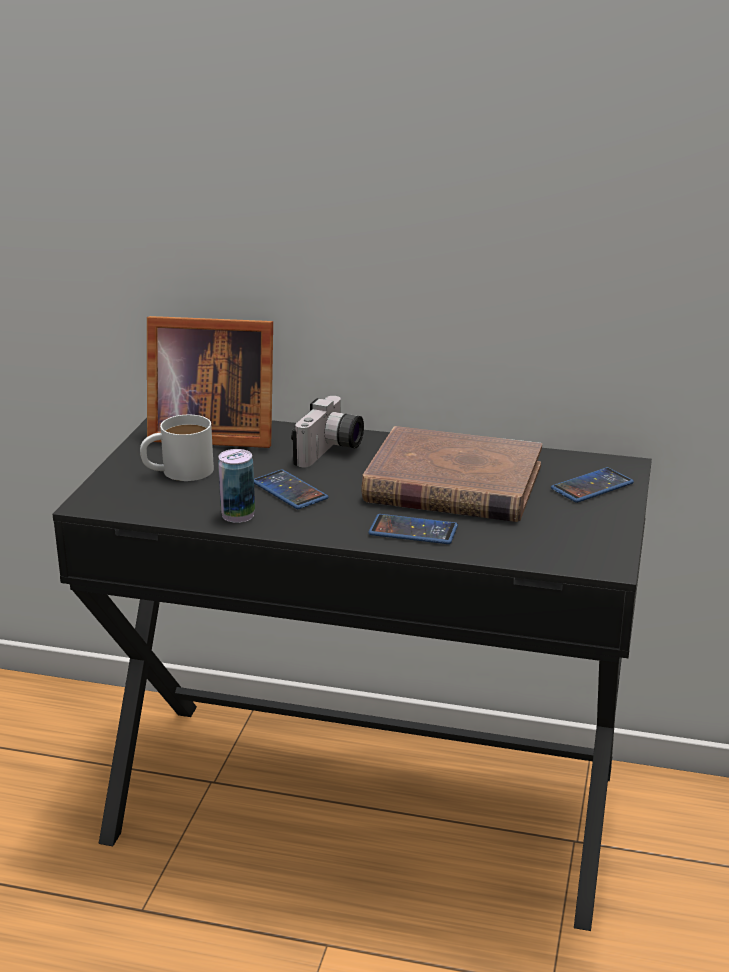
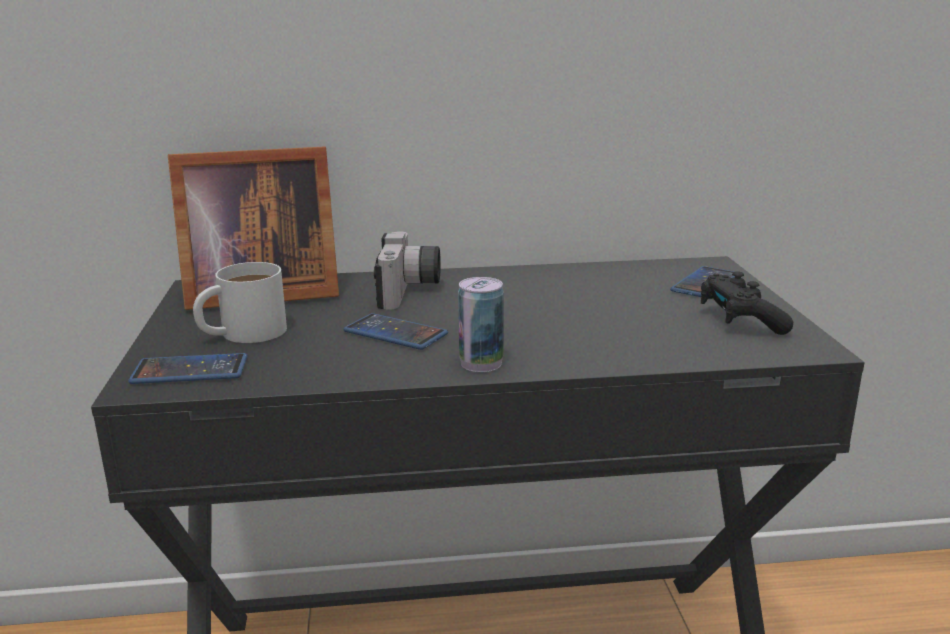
camera: 20 degrees left, 5 degrees down
(238, 515) = (352, 367): can -> can (481, 363)
(413, 531) = (574, 350): phone -> phone (190, 370)
(452, 484) = (568, 301): brown book -> none
(577, 529) = (740, 321): none -> black game controller

